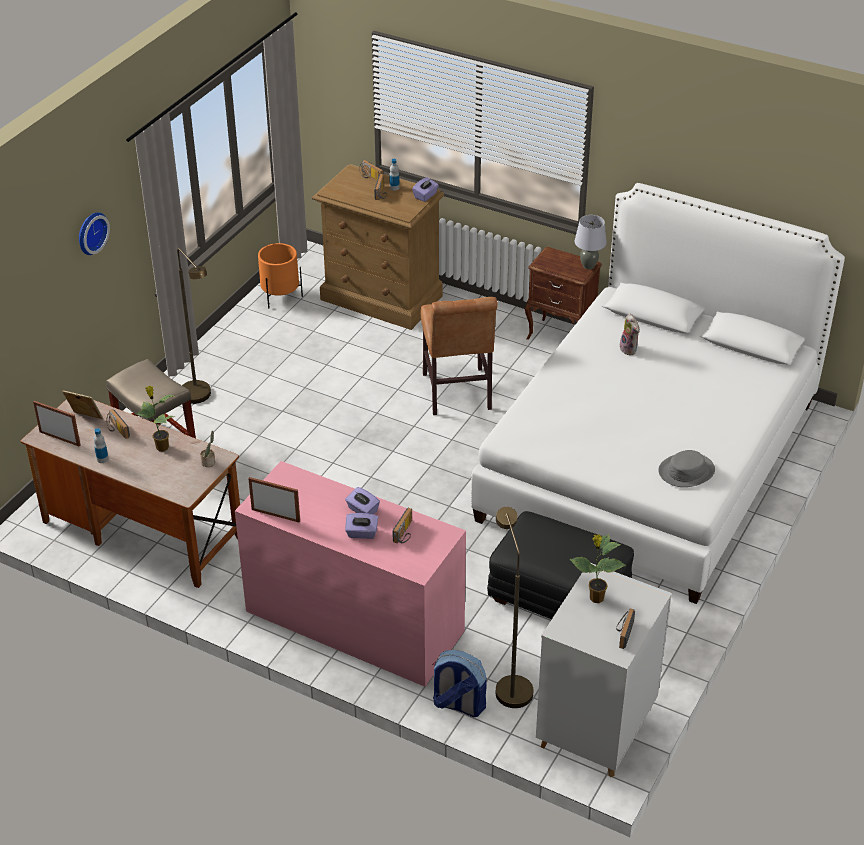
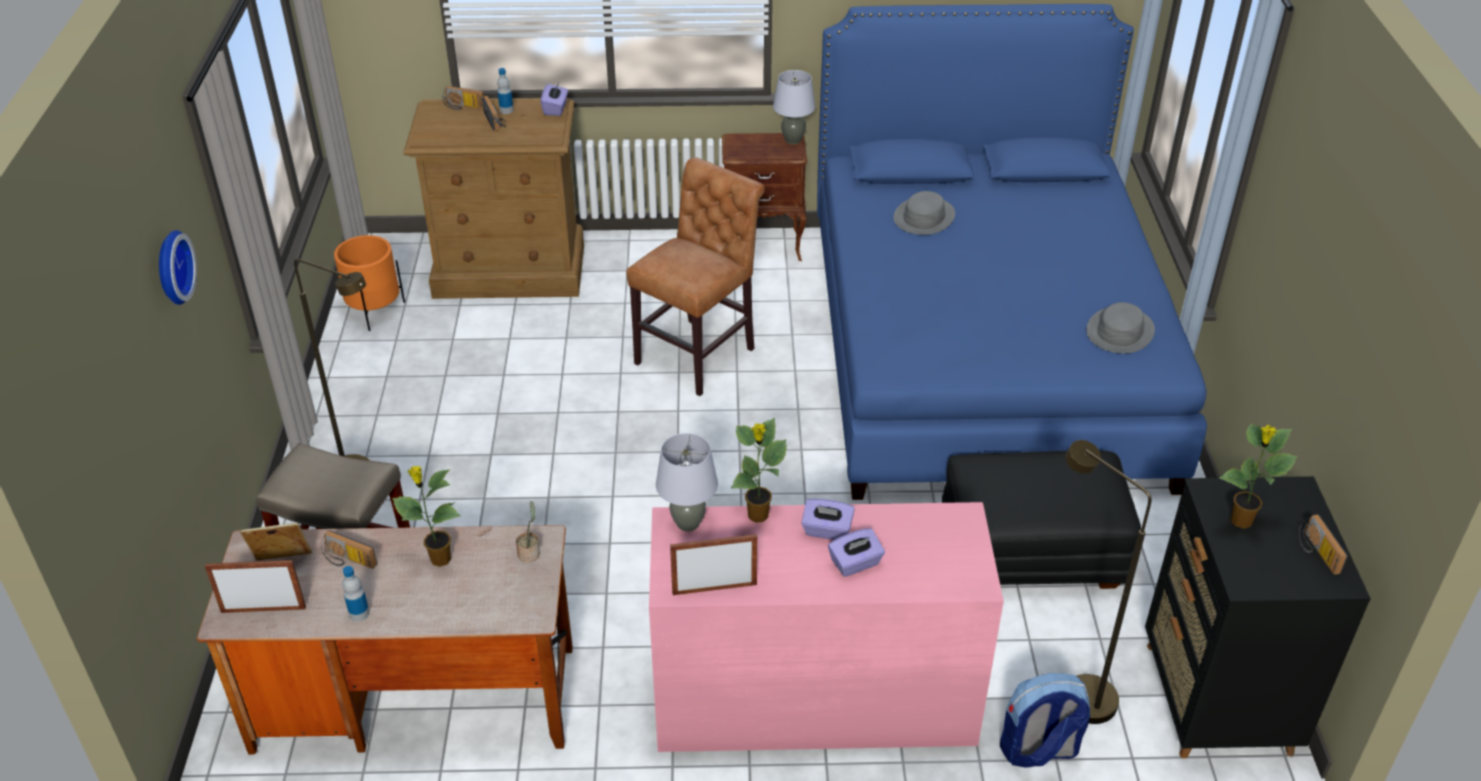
camera: 30 degrees left, 0 degrees up
(291, 476) = (687, 524): none -> grey table lamp
(332, 488) = (758, 516): none -> potted plant
(405, 533) = (911, 538): radio -> none
(457, 394) = (699, 353): brown chair -> brown chair turned 105 degrees counterclockwise
(595, 727) = (1218, 700): white dresser -> black dresser
(629, 349) = (923, 217): plush toy -> grey hat
(648, 460) = (981, 349): white bed -> blue bed

